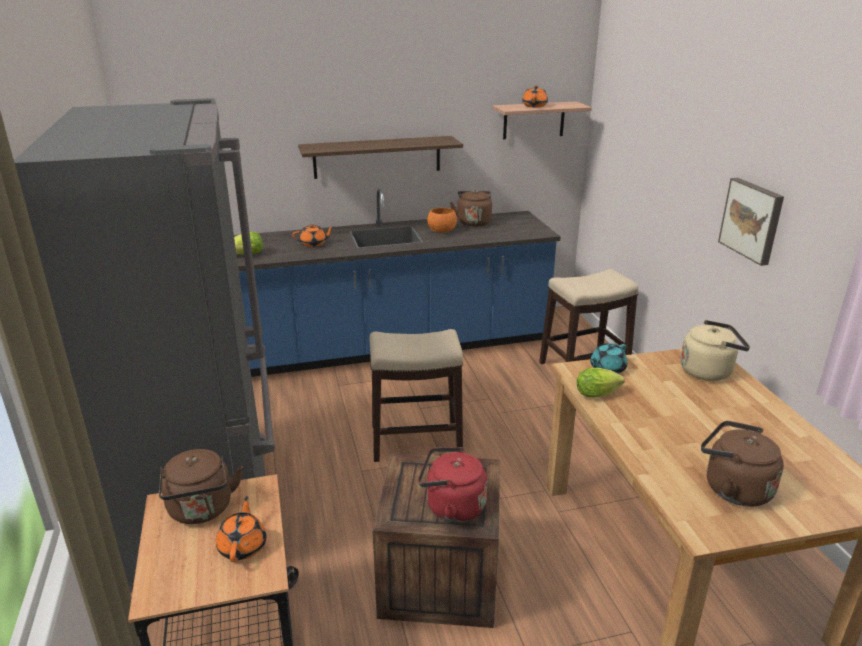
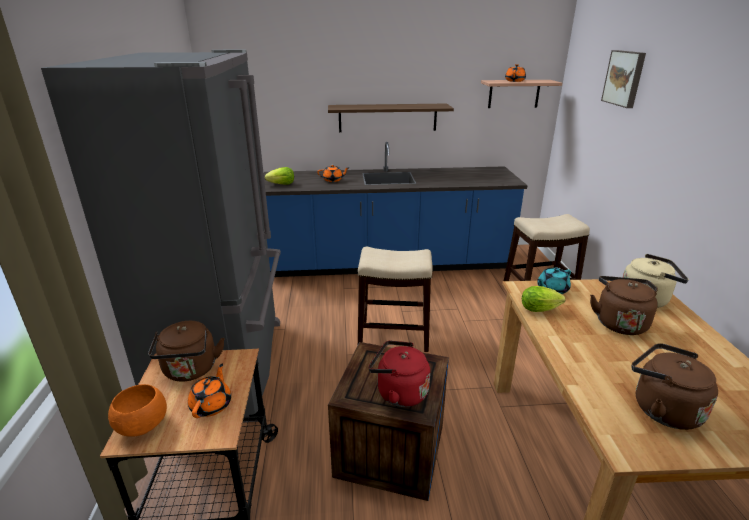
camera: 10 degrees right, 0 degrees up
(442, 231) = (433, 176): orange bowl -> orange bowl (143, 424)
(473, 222) = (459, 172): brown kettle -> brown kettle (619, 322)
(752, 220) = (699, 169): picture -> picture (624, 78)

